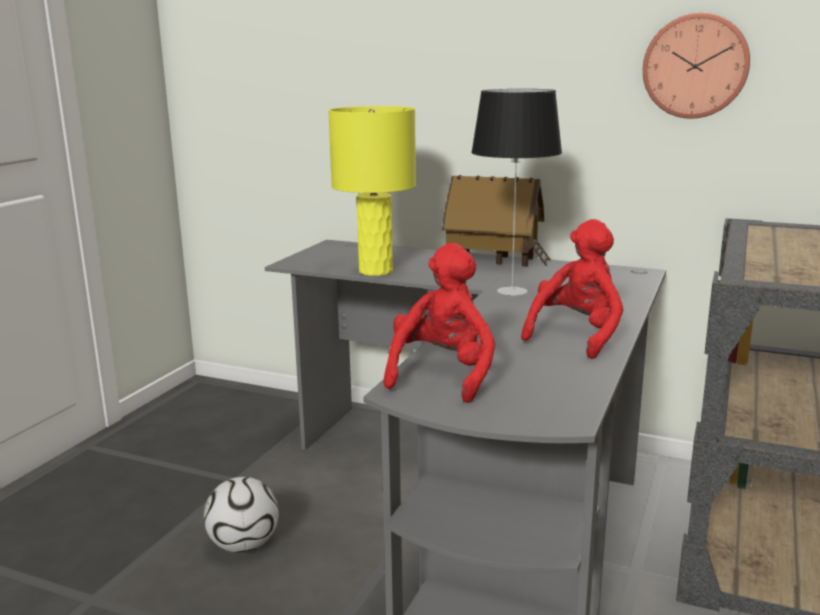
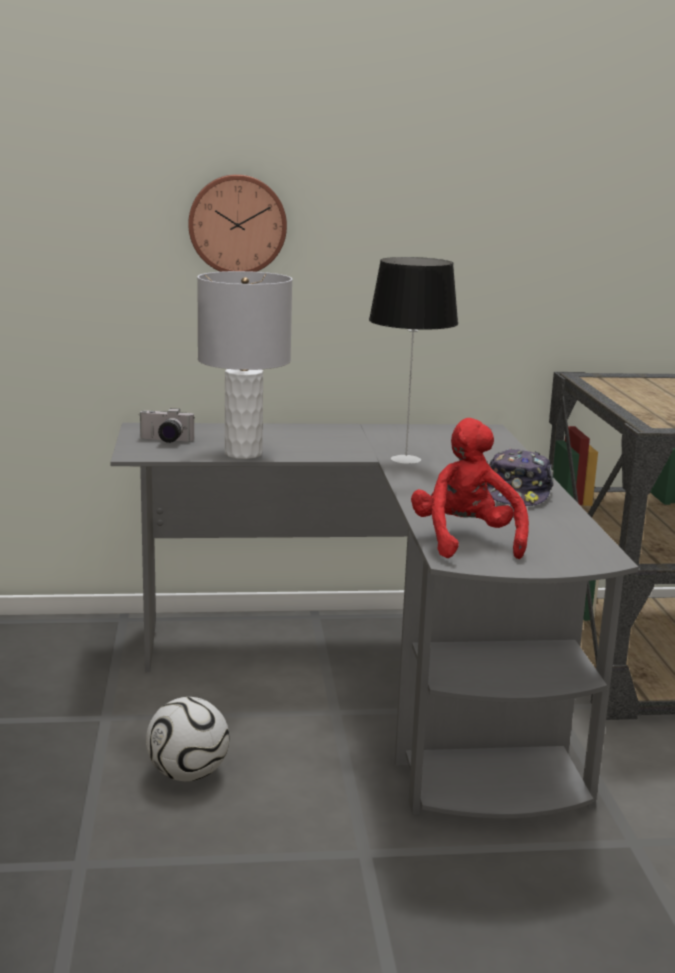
camera: 30 degrees left, 0 degrees up
(332, 255) = (165, 441): none -> camera
(375, 271) = (243, 454): yellow table lamp -> grey table lamp
(494, 261) = (343, 431): toy house -> none
(576, 335) = (518, 493): red plush toy -> cap
(695, 66) = (524, 230): wall clock -> wall clock (237, 224)

